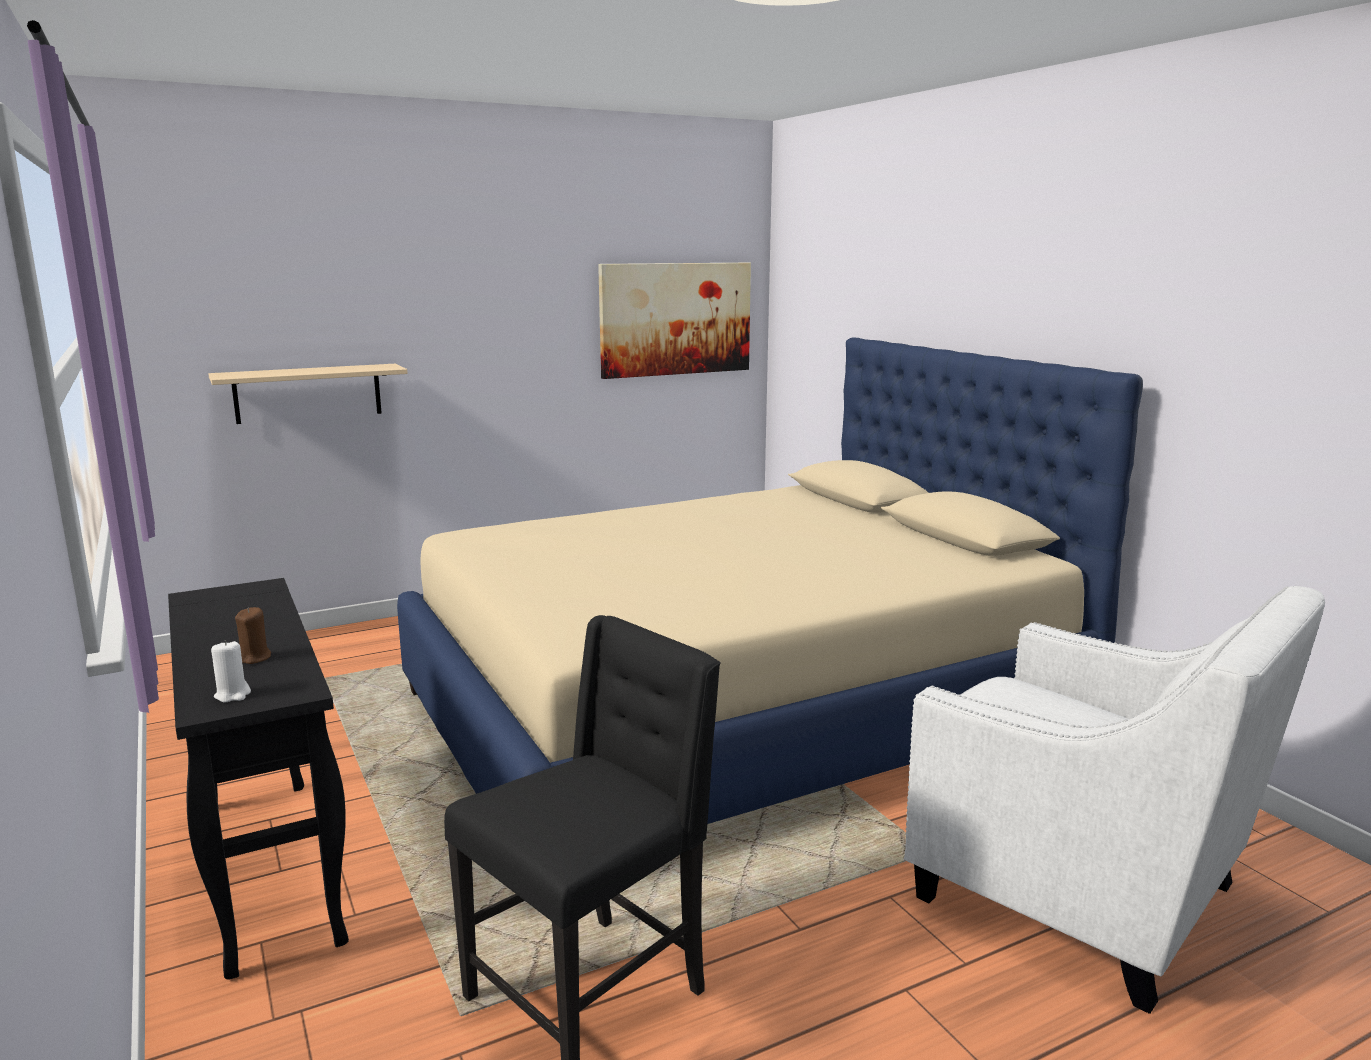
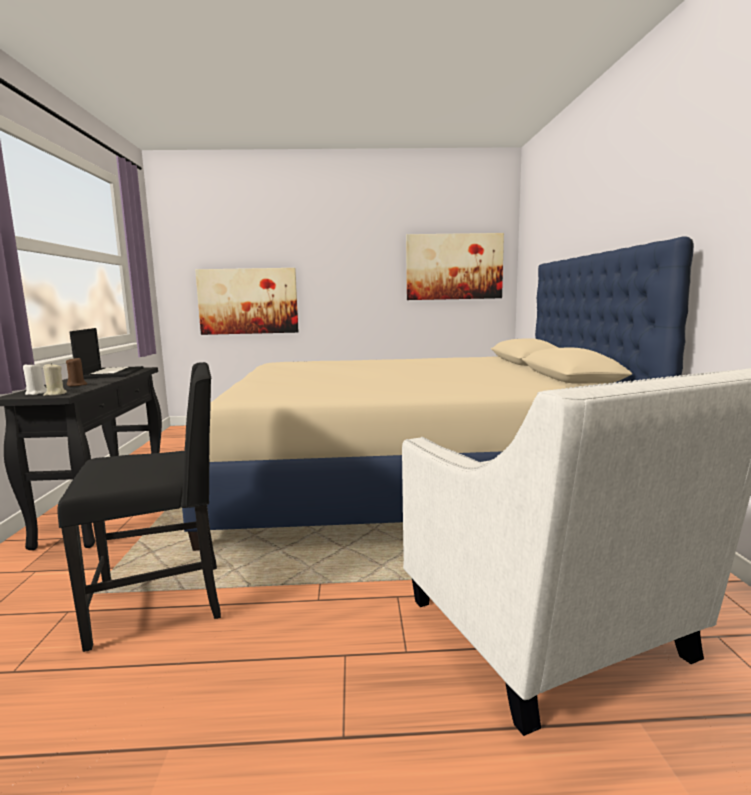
camera: 25 degrees right, 5 degrees down
(232, 609) = (111, 373): none -> laptop
(281, 692) = (55, 394): none -> beige candle
(308, 393) = (248, 301): beige shelf -> picture

